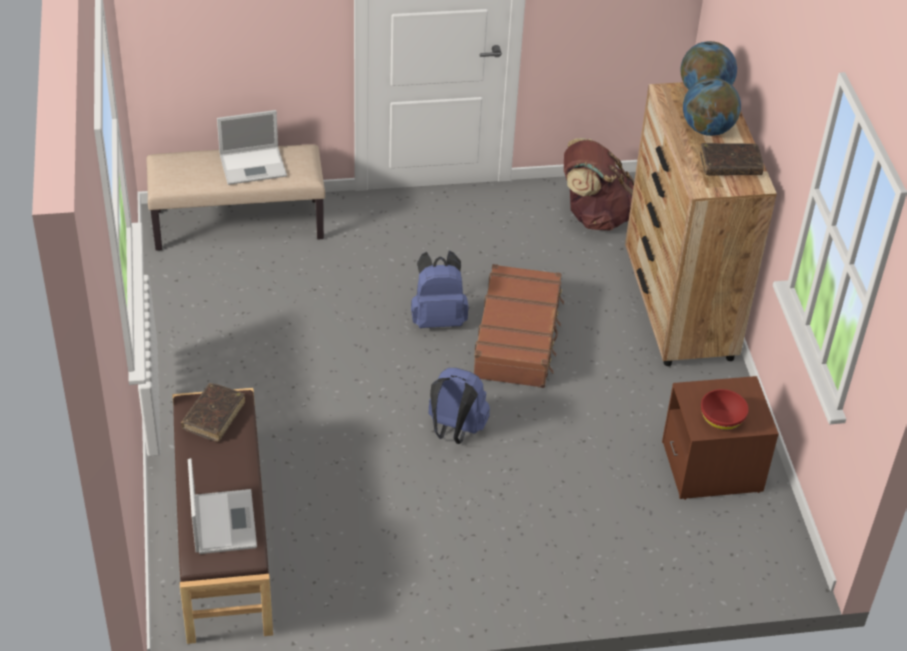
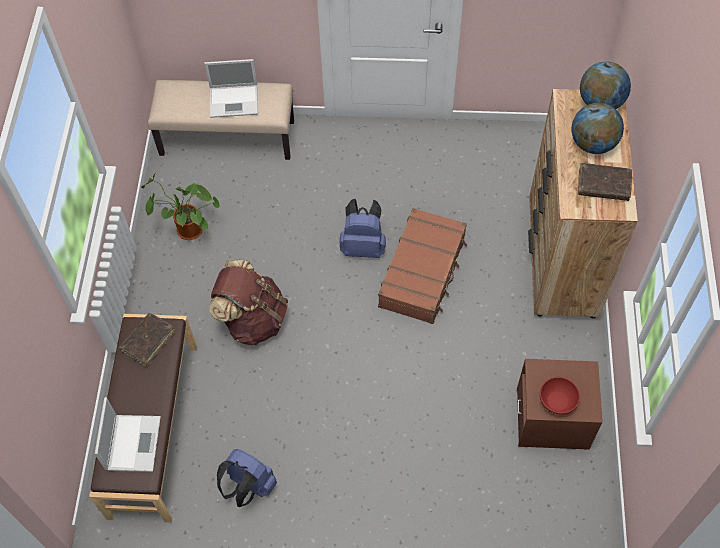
camera: 15 degrees right, 15 degrees up
(212, 326) = (187, 231): none -> potted plant
(455, 430) = (353, 354): blue backpack -> blue backpack (249, 487)
(593, 215) = (512, 161): brown backpack -> brown backpack (253, 319)

